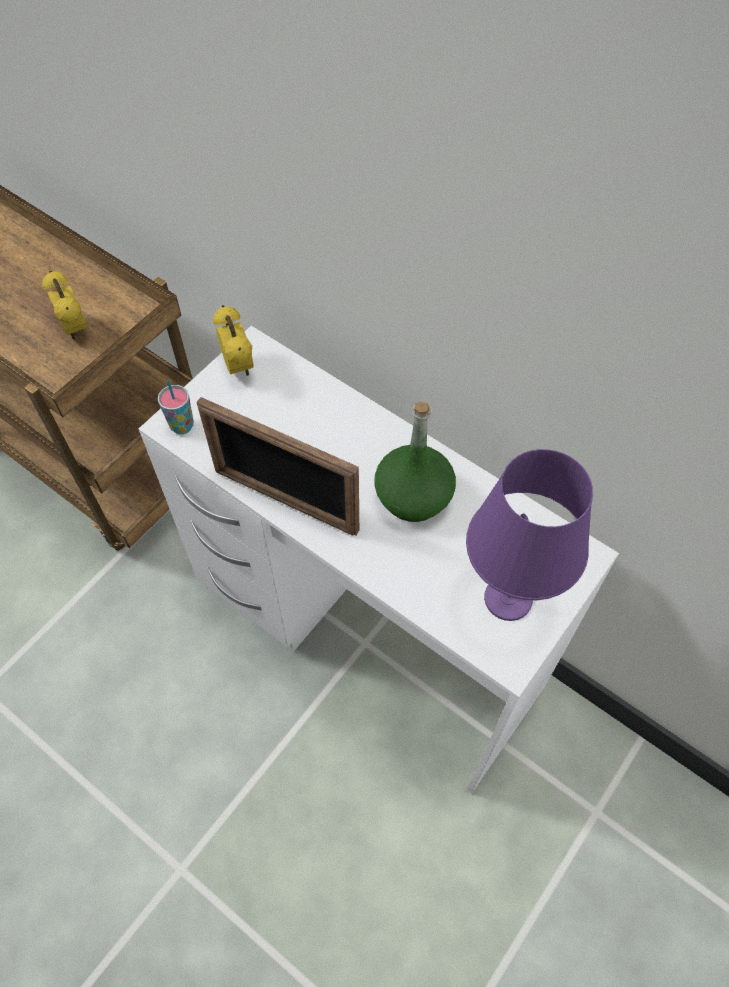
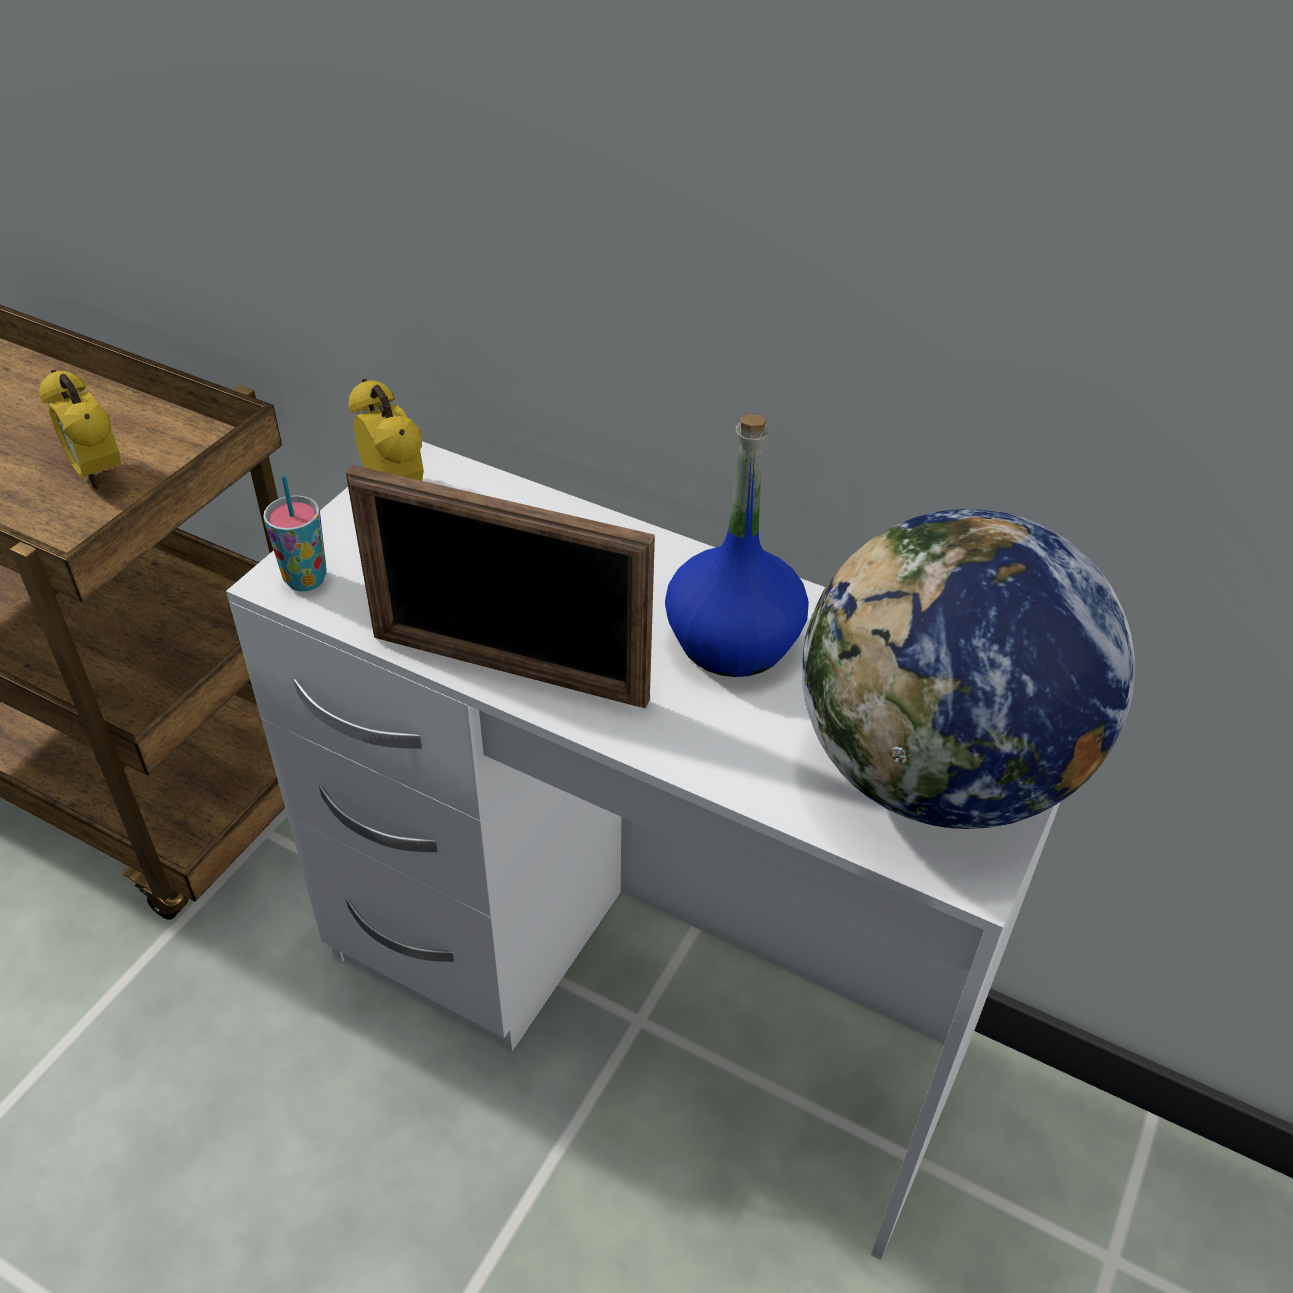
camera: 10 degrees left, 15 degrees down
(413, 496) = (732, 641): green bottle -> blue bottle
(507, 598) = (936, 773): purple table lamp -> globe

